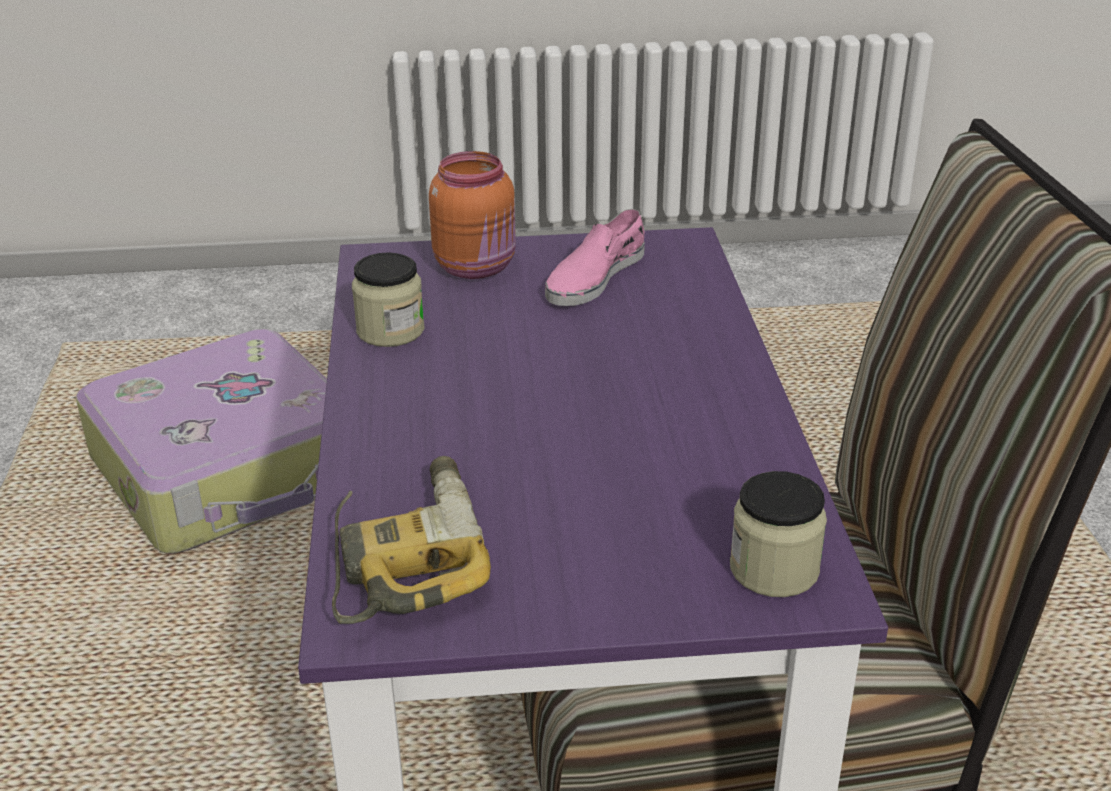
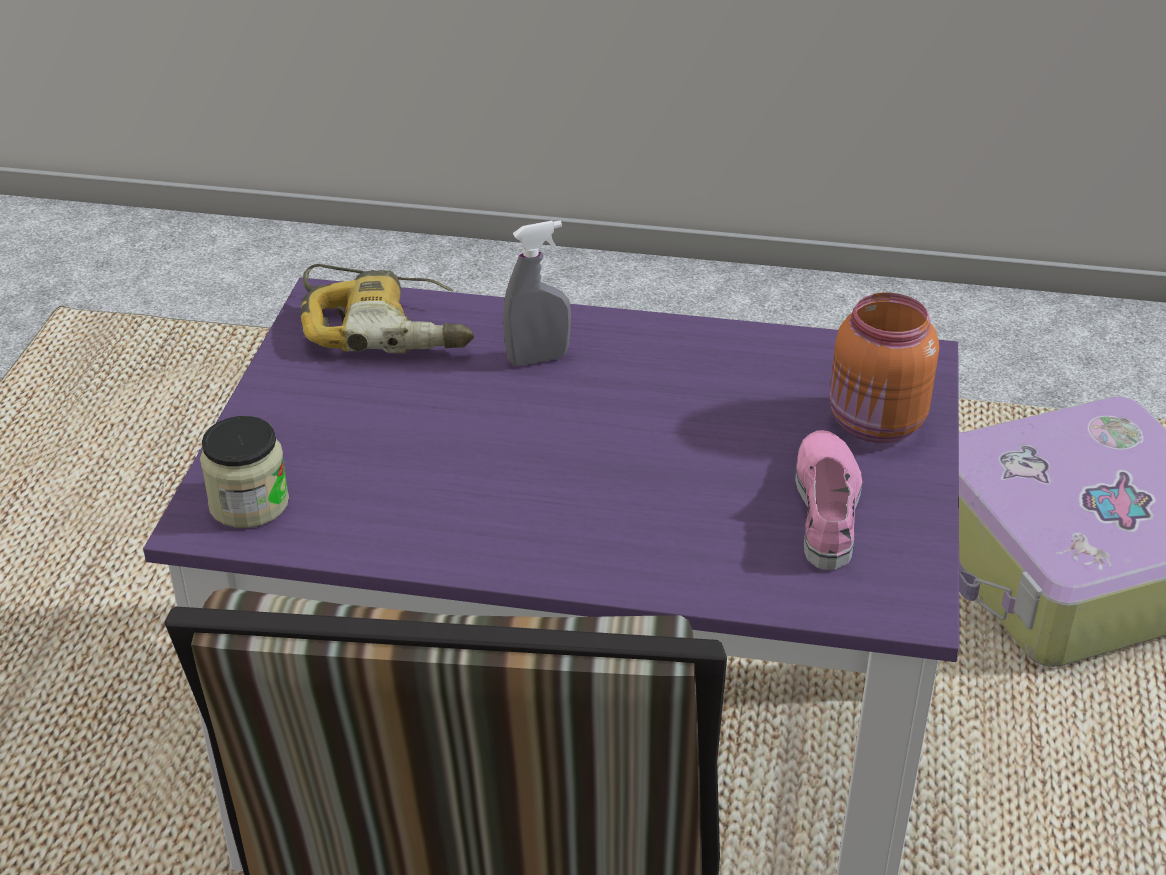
camera: 105 degrees right, 5 degrees up
(390, 330) = (745, 353): jar -> none
(438, 438) = (538, 359): none -> grey spray bottle
(594, 277) = (827, 507): pink shoe -> pink shoe turned 45 degrees clockwise

